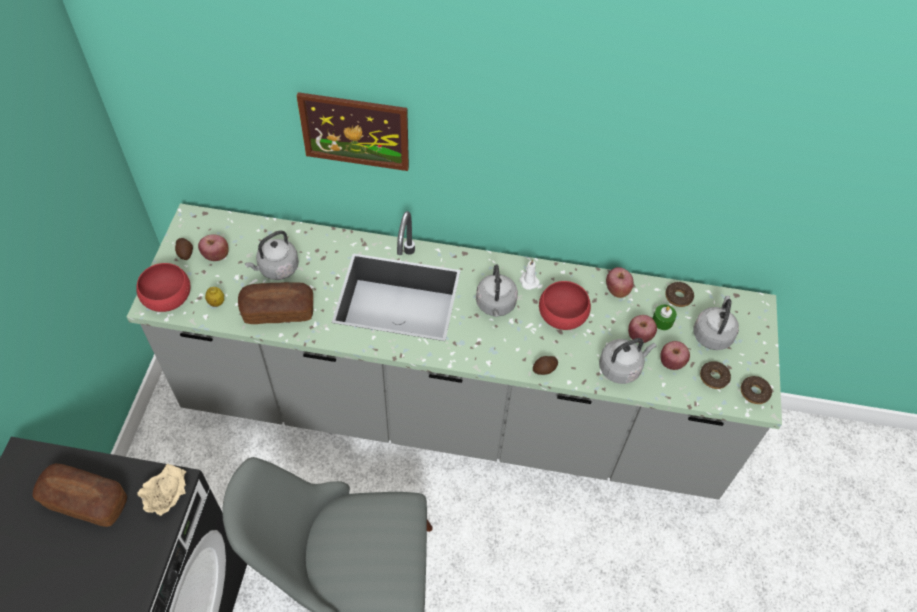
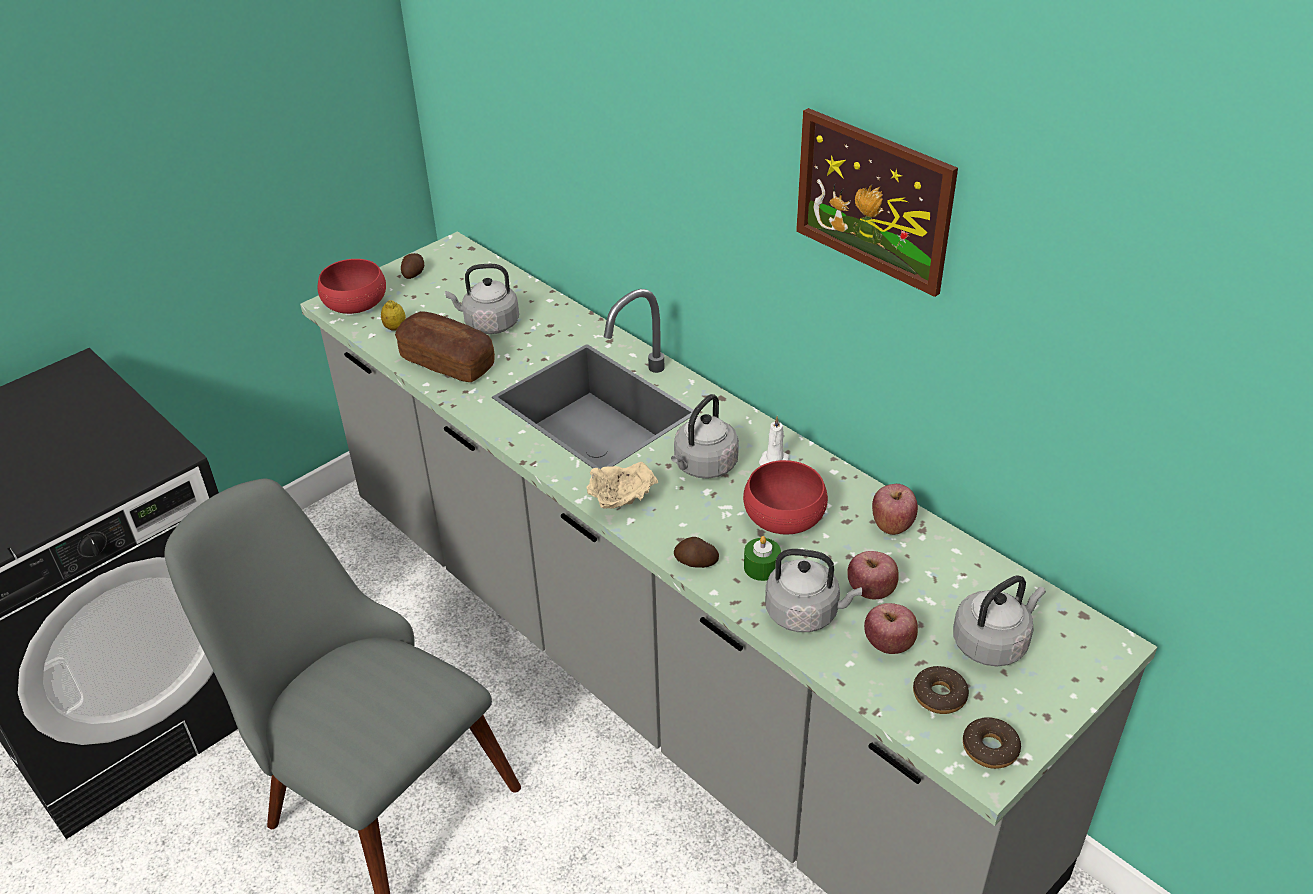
camera: 40 degrees right, 15 degrees down
(85, 501) = (82, 430): bread -> none
(168, 497) = (151, 464): beige bowl -> beige bowl (622, 502)
(216, 256) = (441, 288): apple -> none
(355, 131) = (621, 155): picture -> picture (873, 200)
(662, 321) = (926, 590): green candle -> green candle (761, 567)
(678, 297) = (981, 574): donut -> none

